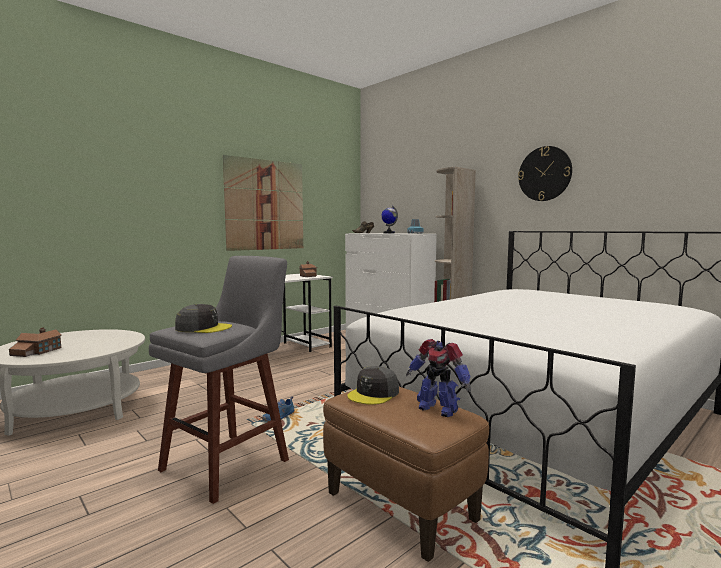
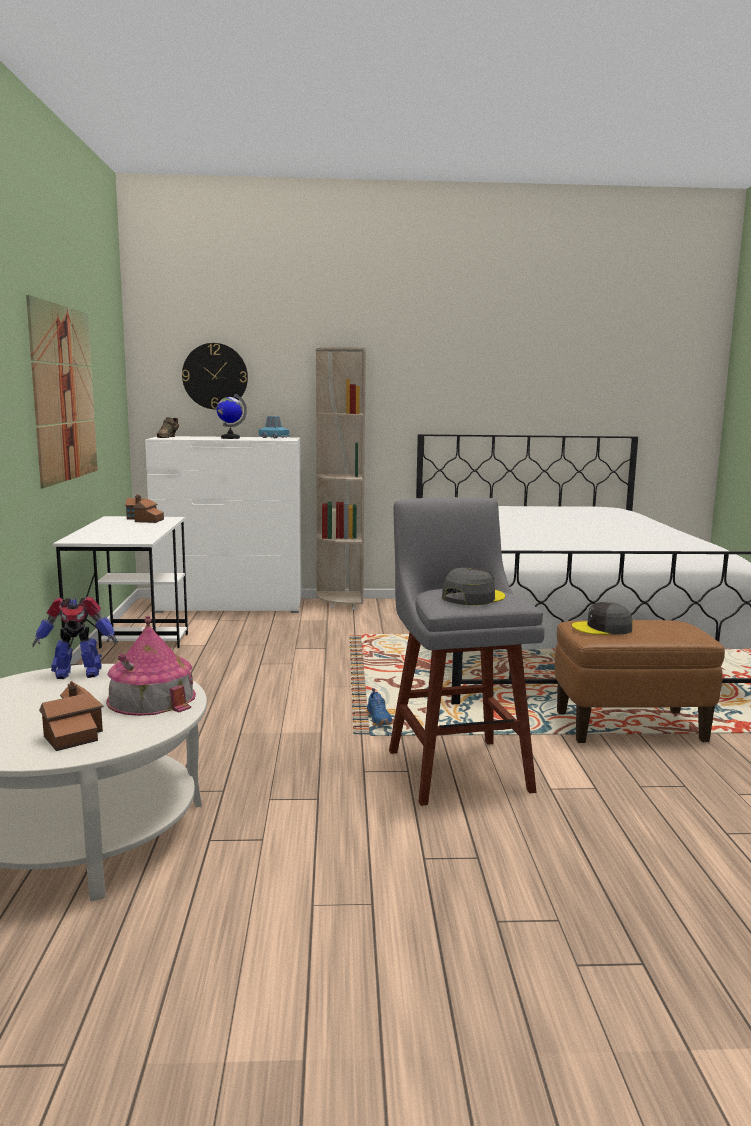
camera: 50 degrees left, 5 degrees up
(92, 349) = (151, 698): none -> toy house
(374, 394) = (602, 628): grey cap -> grey cap turned 105 degrees clockwise
(438, 409) = (662, 623): toy robot -> toy robot (77, 673)
(544, 174) = (458, 365): wall clock -> wall clock (215, 376)

